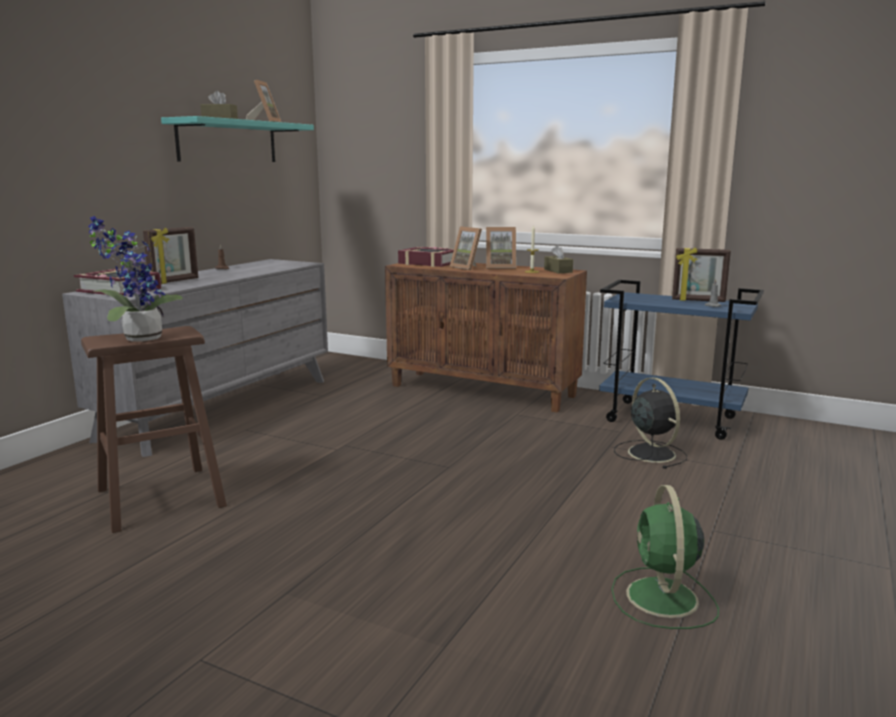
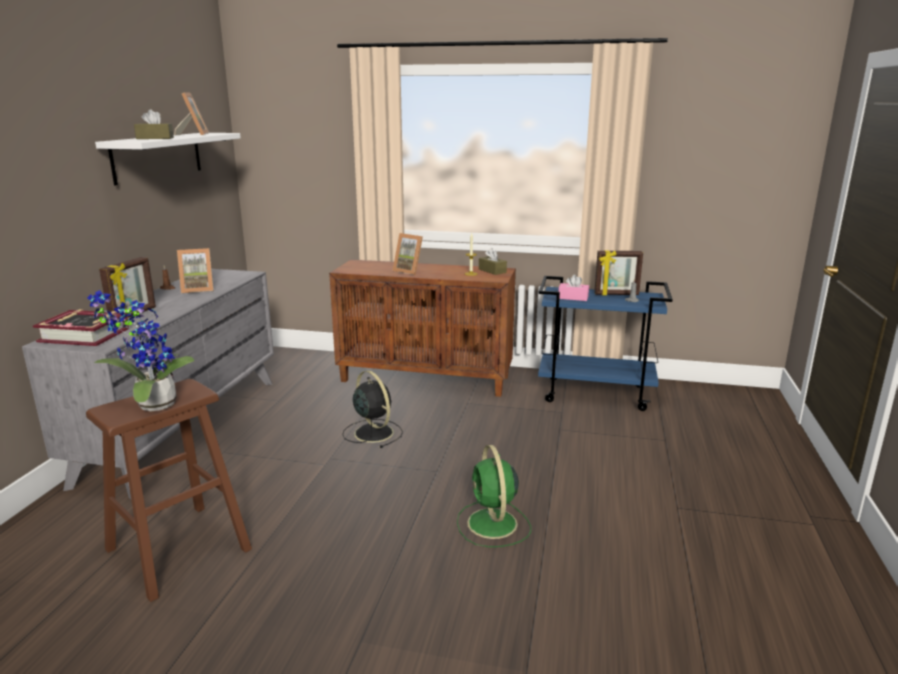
camera: 15 degrees left, 5 degrees up
(228, 141) = (158, 157): turquoise shelf -> white shelf
(428, 263) = (368, 266): book -> none
(500, 267) = (437, 268): picture frame -> picture frame (198, 289)
(643, 300) = (573, 298): none -> pink tissue box
(650, 453) = (595, 432): black fan -> black fan (372, 432)
(662, 599) = (671, 585): green fan -> green fan (493, 525)

